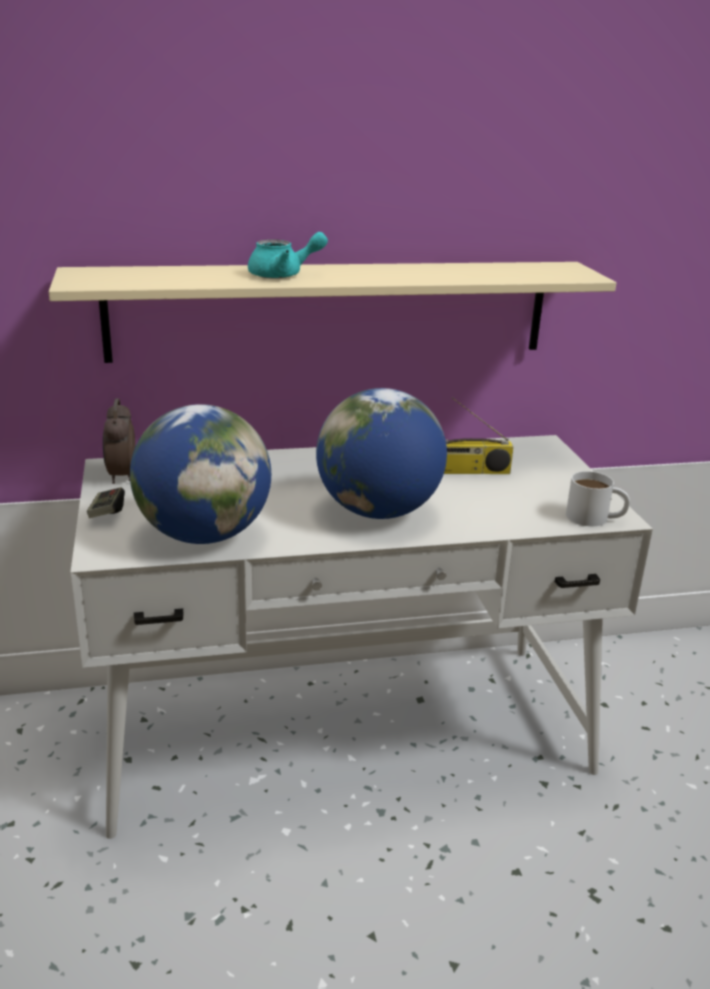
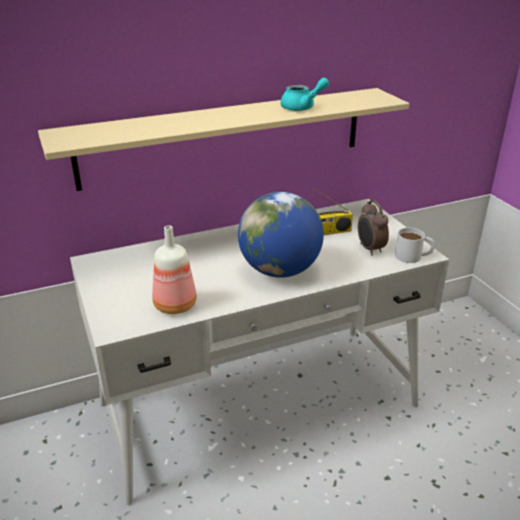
camera: 10 degrees left, 5 degrees up
(107, 512) = (101, 297): game controller -> none
(121, 476) = (100, 267): alarm clock -> alarm clock (370, 249)
(203, 535) = (174, 305): globe -> bottle
(283, 275) = (198, 120): turquoise teapot -> turquoise teapot (302, 107)

